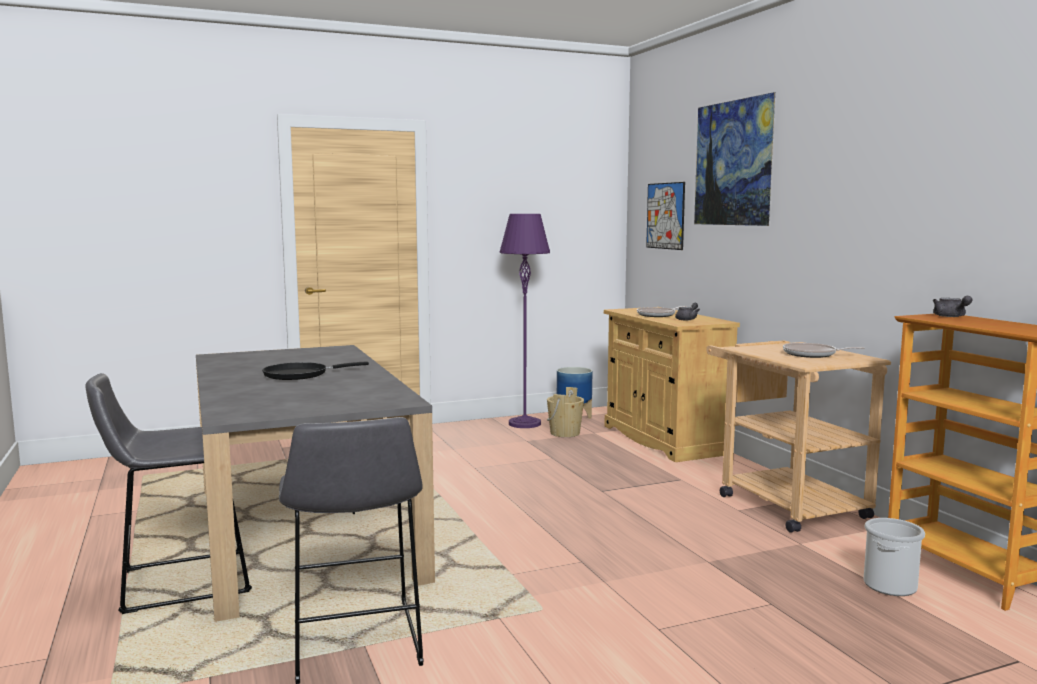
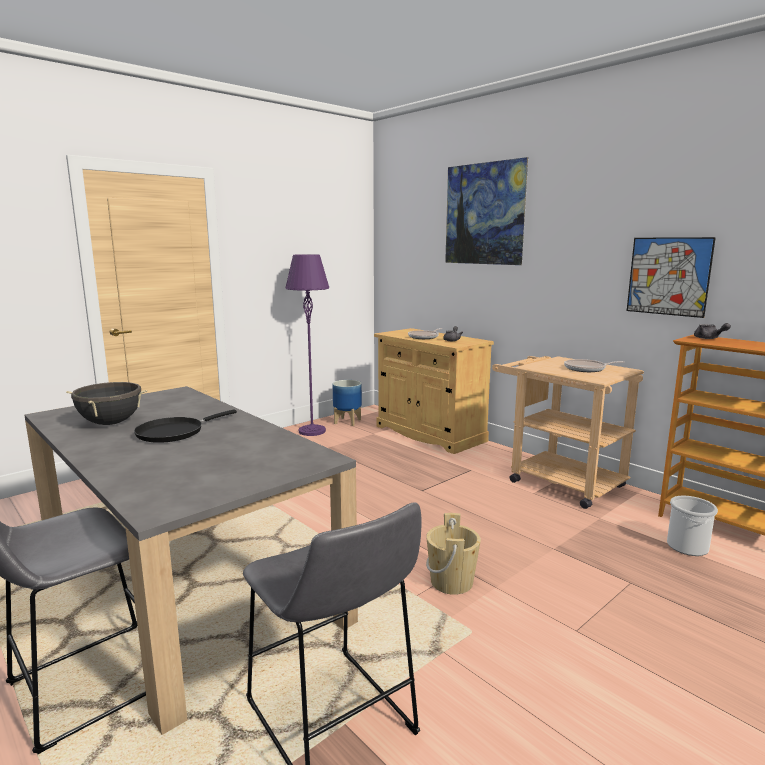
camera: 20 degrees left, 5 degrees up
(256, 365) = (110, 423): none -> black cooking pot
(565, 433) = (351, 436): beige bucket -> beige bucket (451, 582)
(665, 216) = (415, 255): picture -> picture (668, 276)

